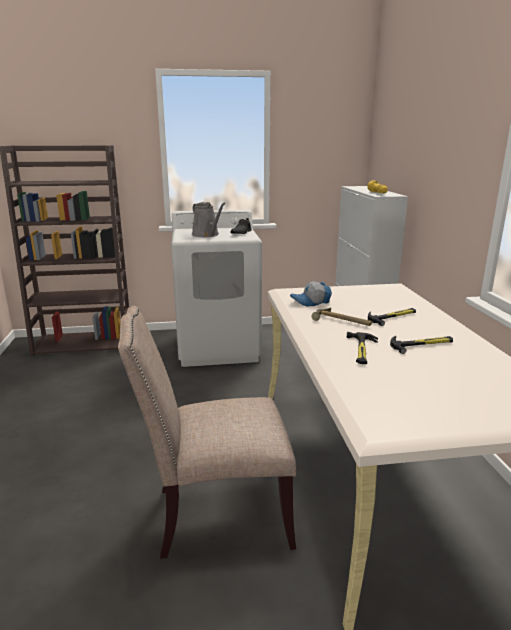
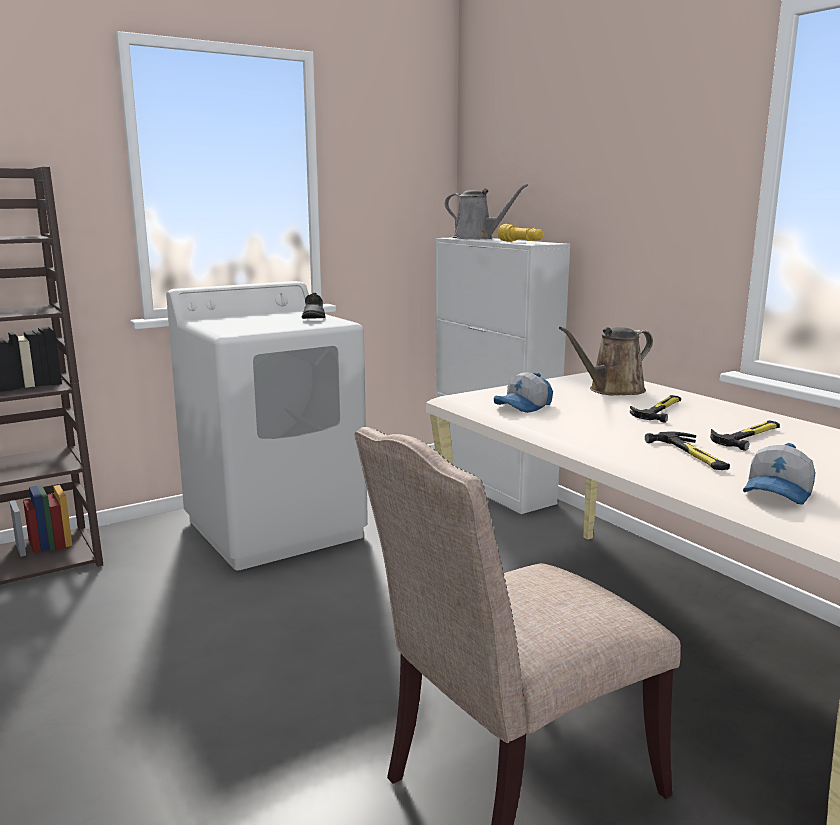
camera: 25 degrees left, 5 degrees down
(207, 235) = (261, 324): grey watering can -> grey watering can (477, 238)
(341, 321) = (606, 425): hammer -> none
(375, 386) = (779, 493): none -> cap
(384, 299) = (612, 390): none -> brown watering can

